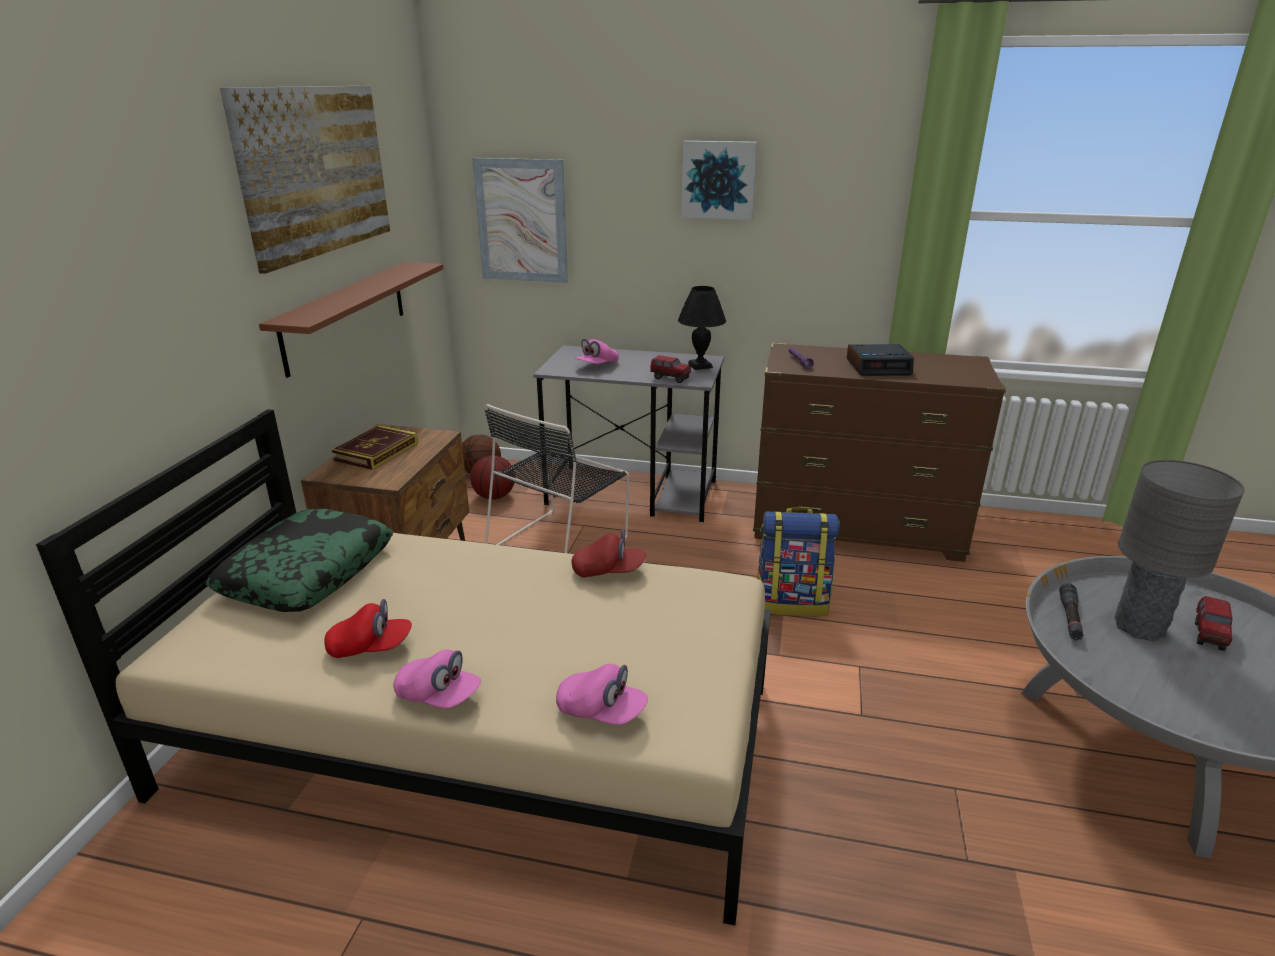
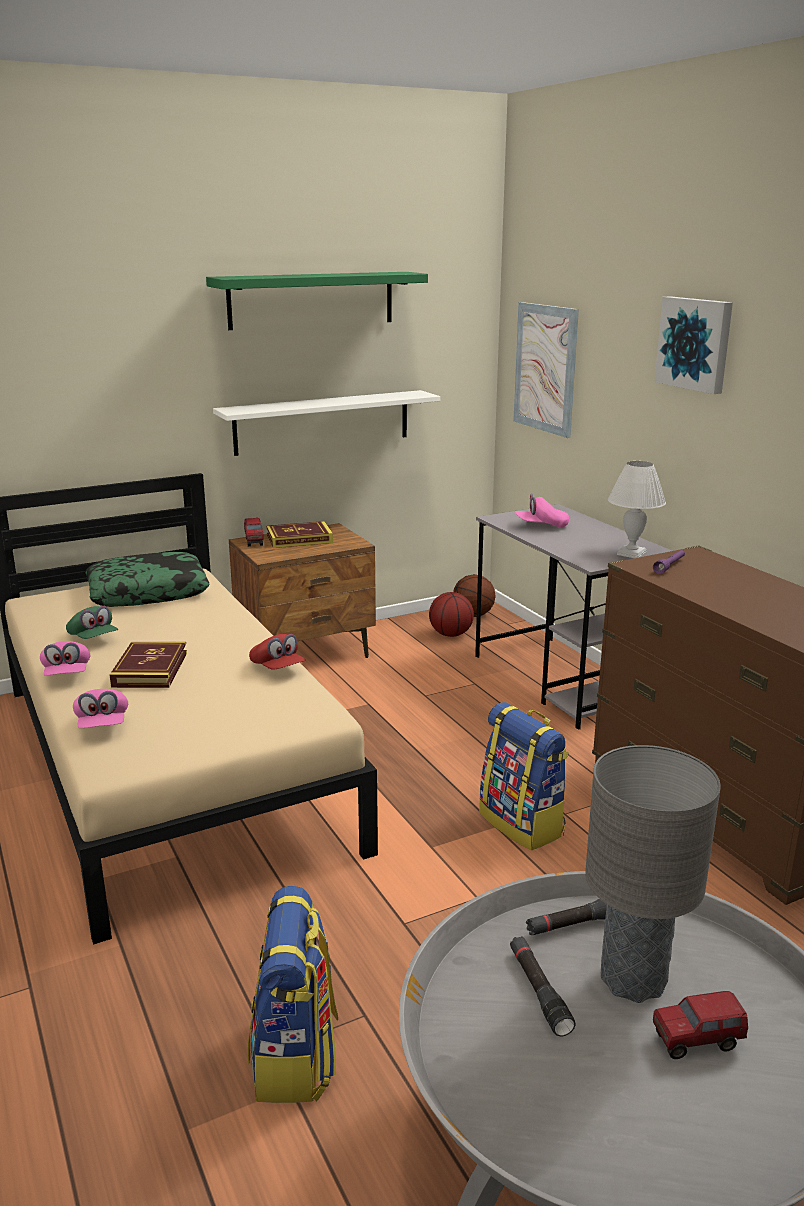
camera: 50 degrees right, 5 degrees down
(316, 171) = (311, 300): picture -> green shelf
(346, 315) = (322, 422): brown shelf -> white shelf
(370, 647) = (93, 638): red cap -> green cap
(510, 638) = (150, 669): none -> book
(560, 543) = (432, 687): black chair -> none
(670, 378) = (574, 554): toy truck -> toy truck (254, 541)
(700, 365) = (632, 553): black table lamp -> white table lamp
(878, 367) = (742, 597): alarm clock -> none
(982, 850) = (296, 1057): none -> backpack
(1137, 666) = (539, 991): none -> black flashlight

